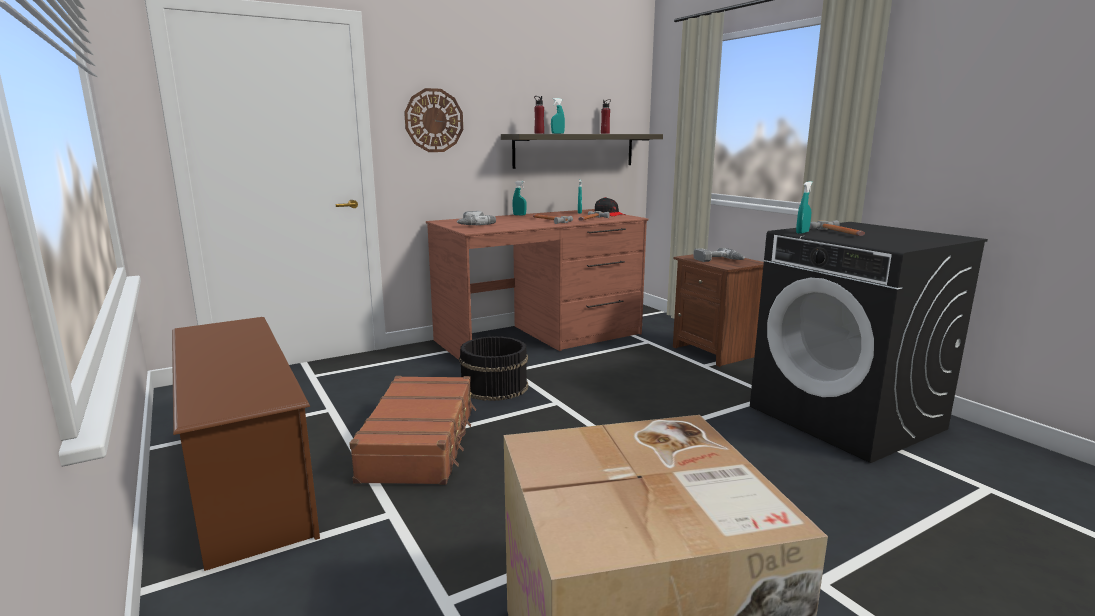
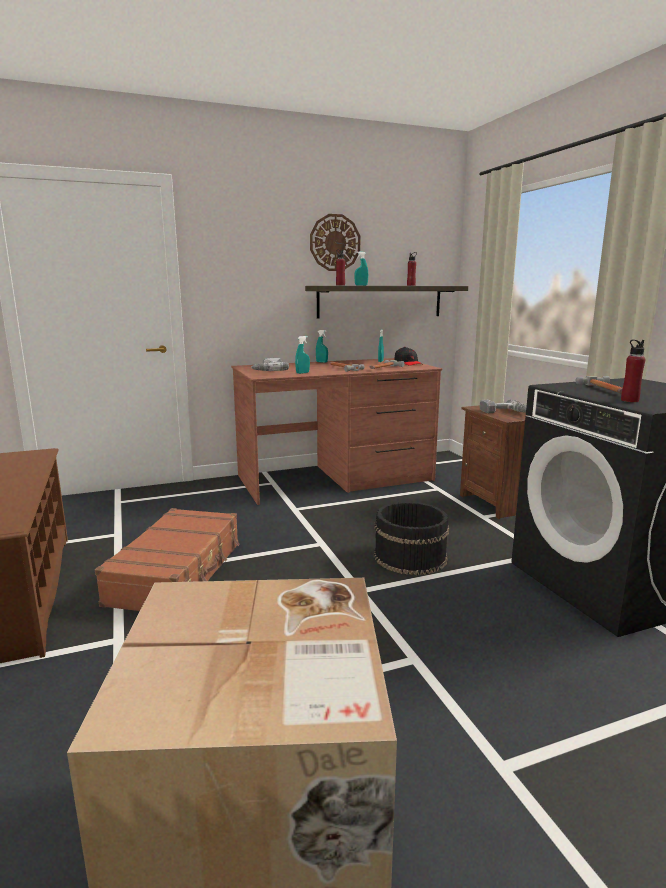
camera: 10 degrees right, 0 degrees up
(434, 120) = (240, 273): wall clock -> wall clock (335, 243)
(493, 387) = (269, 524): black bucket -> black bucket (409, 557)
(802, 232) = (564, 388): turquoise spray bottle -> turquoise spray bottle (302, 373)
(871, 242) = (629, 400): none -> red bottle

